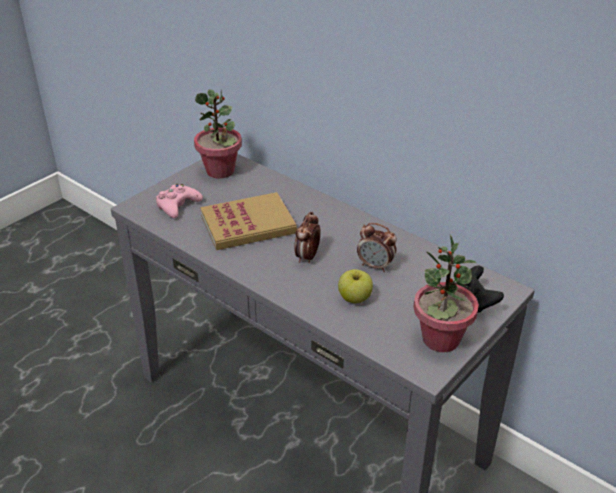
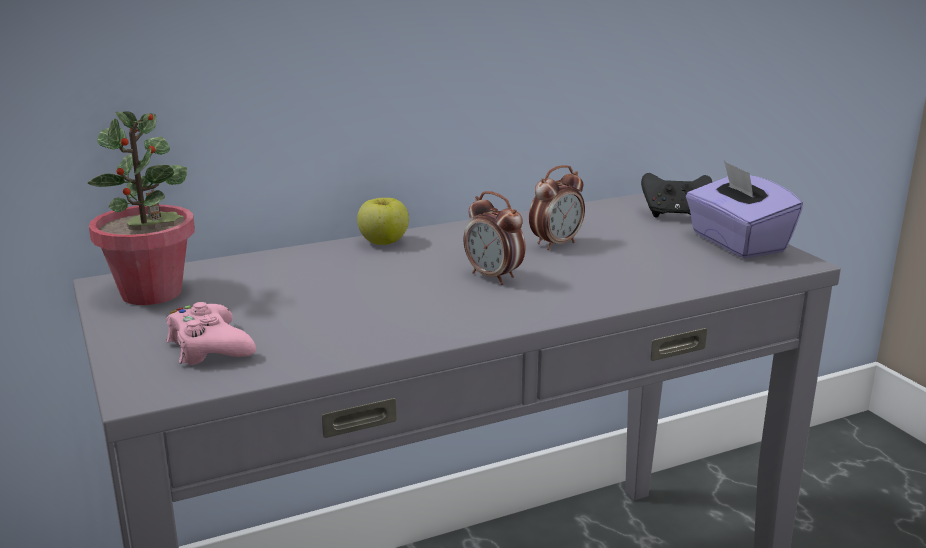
camera: 65 degrees left, 15 degrees down
(248, 224) = (354, 300): book -> none
(355, 298) = (619, 268): apple -> apple (383, 242)
(440, 339) = (736, 243): potted plant -> purple tissue box

